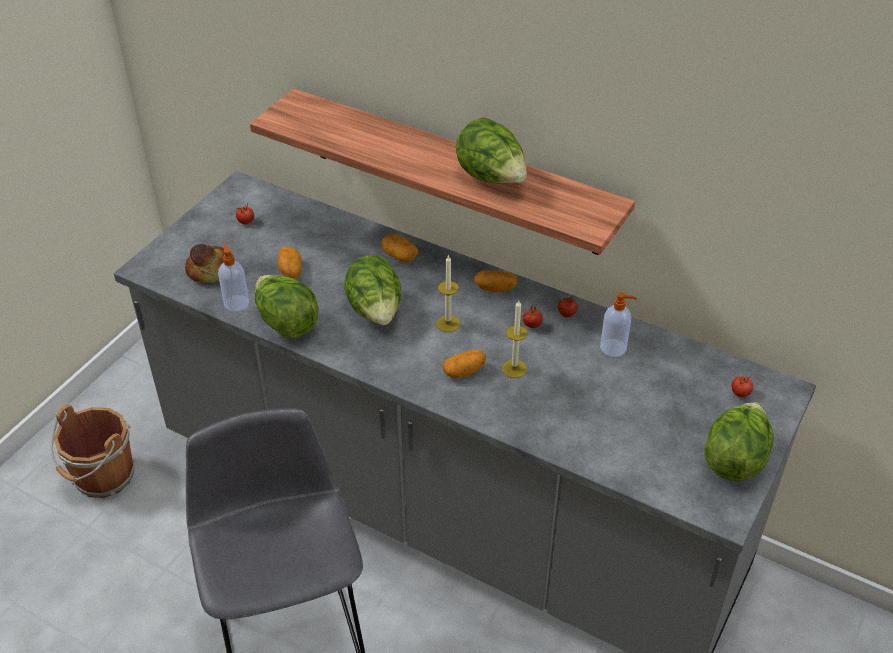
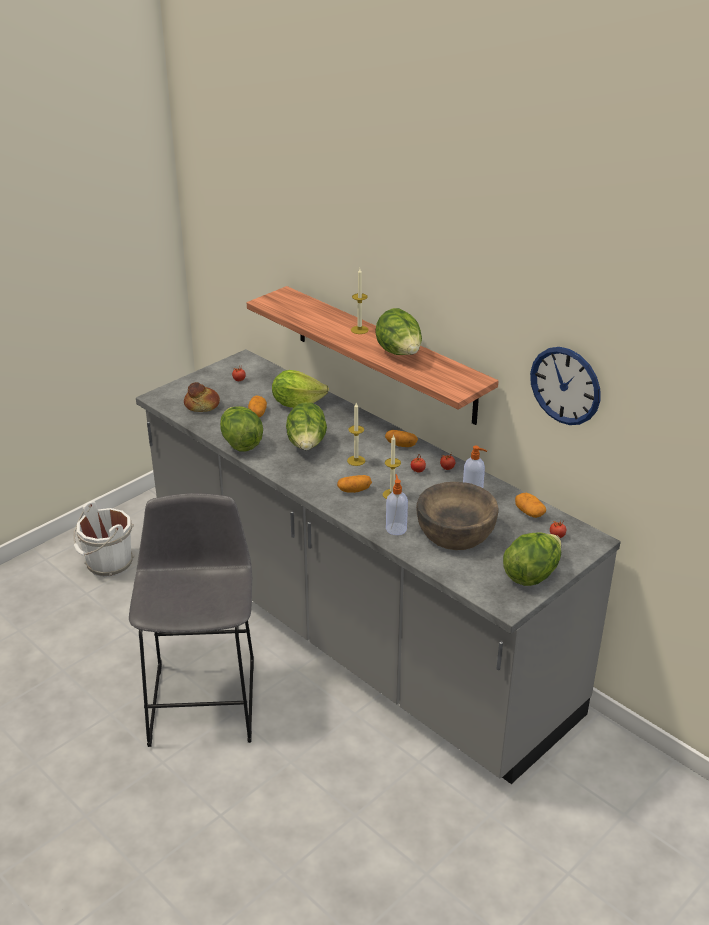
camera: 15 degrees right, 10 degrees down
(103, 477) = (108, 564): brown bucket -> white bucket
(236, 302) = (211, 426): soap dispenser -> soap dispenser (396, 528)
(336, 246) = (297, 403): none -> lettuce
(399, 256) = (339, 415): potato -> potato (529, 512)
(422, 147) = (359, 330): none -> candle
(616, 412) = (455, 532): none -> brown bowl
(740, 205) = (565, 385): none -> wall clock

